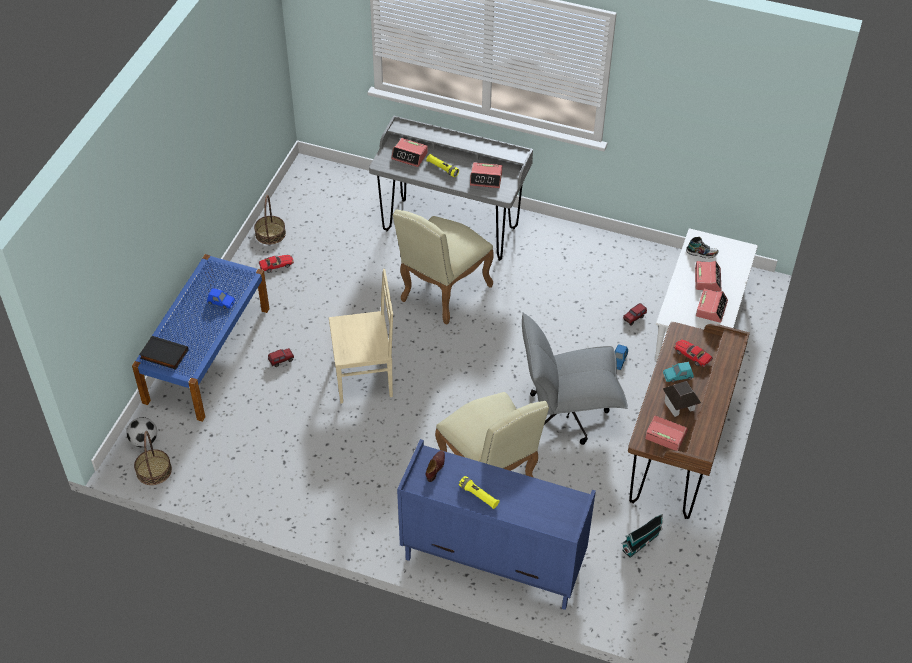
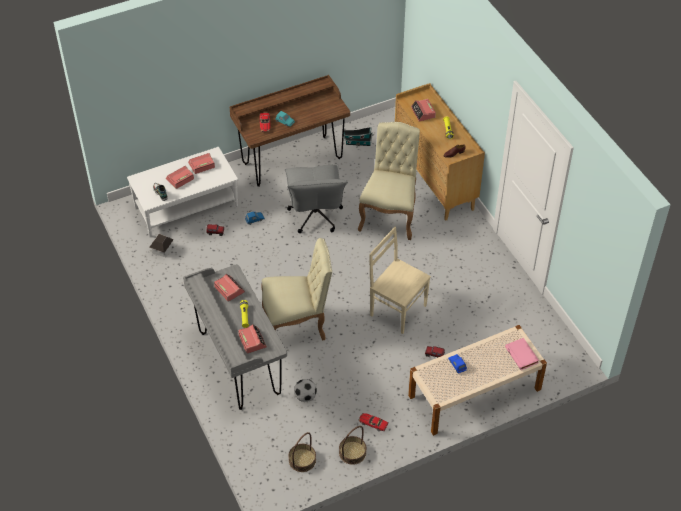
camera: 135 degrees left, 0 degrees up
(144, 441) = (557, 365): football -> football (305, 396)
(153, 470) = (565, 343): basket -> basket (302, 460)
(163, 355) = (522, 355): black book -> pink book
(207, 354) = (475, 393): blue bench -> beige bench
(492, 563) = (435, 181): blue dresser -> brown dresser
(568, 413) = (315, 214): grey office chair -> grey office chair turned 45 degrees clockwise
(666, 435) = (327, 105): alarm clock -> alarm clock (423, 112)
(679, 405) = (303, 110): toy house -> toy house (162, 250)

